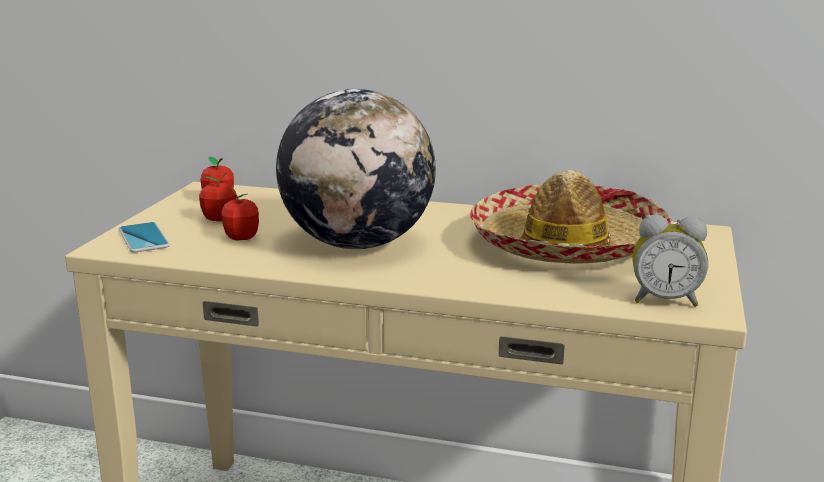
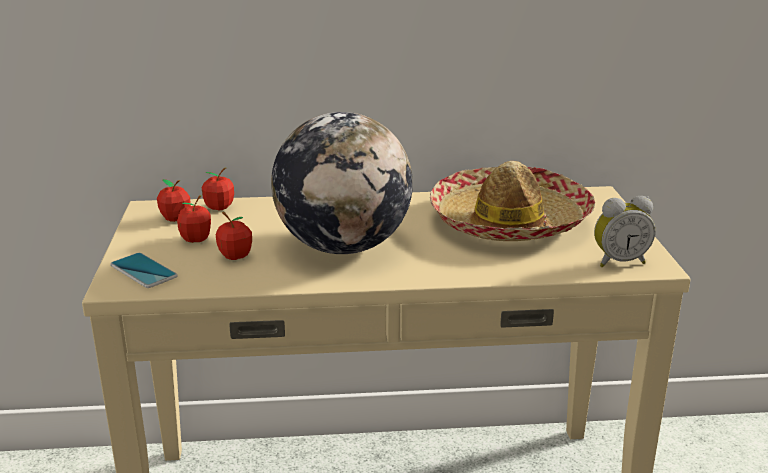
camera: 20 degrees left, 5 degrees up
(269, 196) = (219, 207): none -> apple

